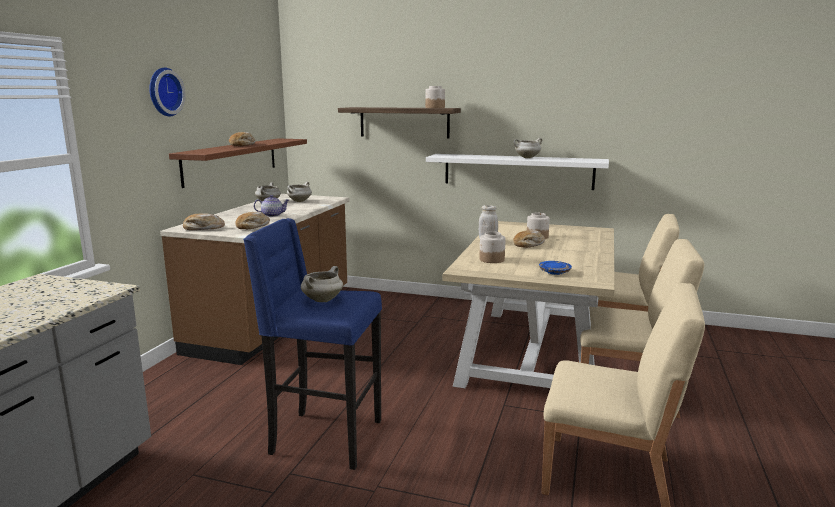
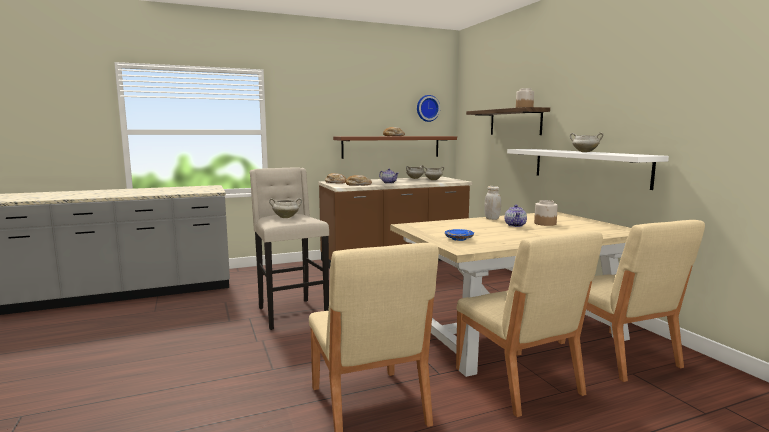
camera: 50 degrees right, 5 degrees down
(163, 92) = (334, 99): wall clock -> wall clock (427, 108)
(323, 438) = (290, 313): blue stool -> beige stool
(491, 260) = (448, 225): jar -> none
(529, 244) = (515, 225): bread -> teapot

